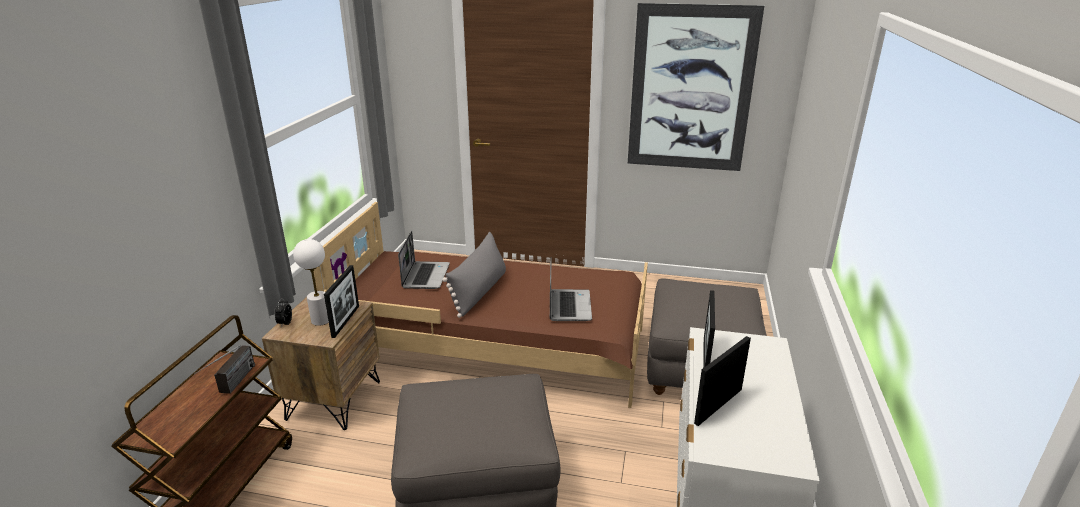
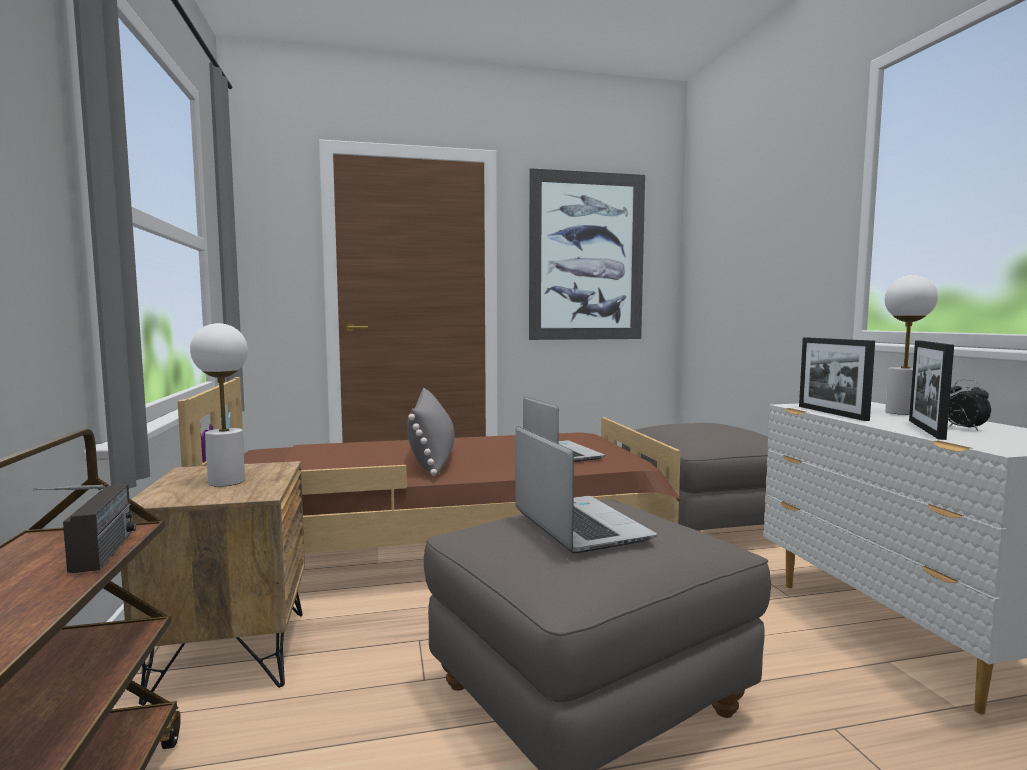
camera: 25 degrees left, 20 degrees down
(285, 323) = (156, 492): alarm clock -> alarm clock (963, 429)
(345, 321) = (275, 477): picture frame -> none
(425, 276) = (339, 456): laptop -> laptop (577, 525)
(765, 371) = (902, 412): none -> white table lamp

